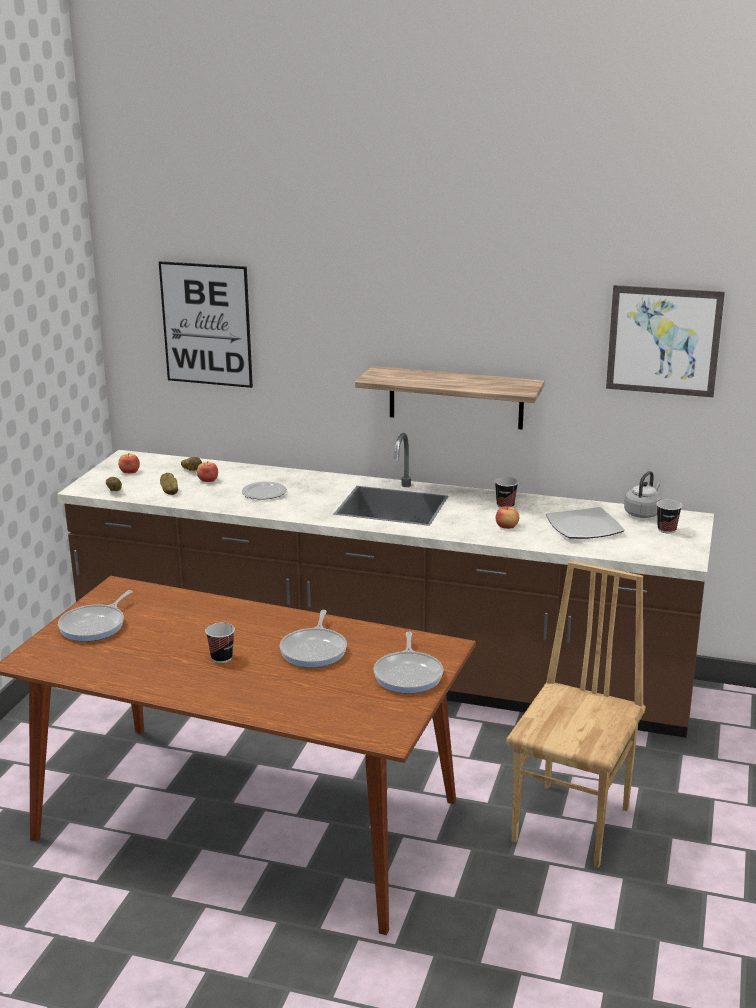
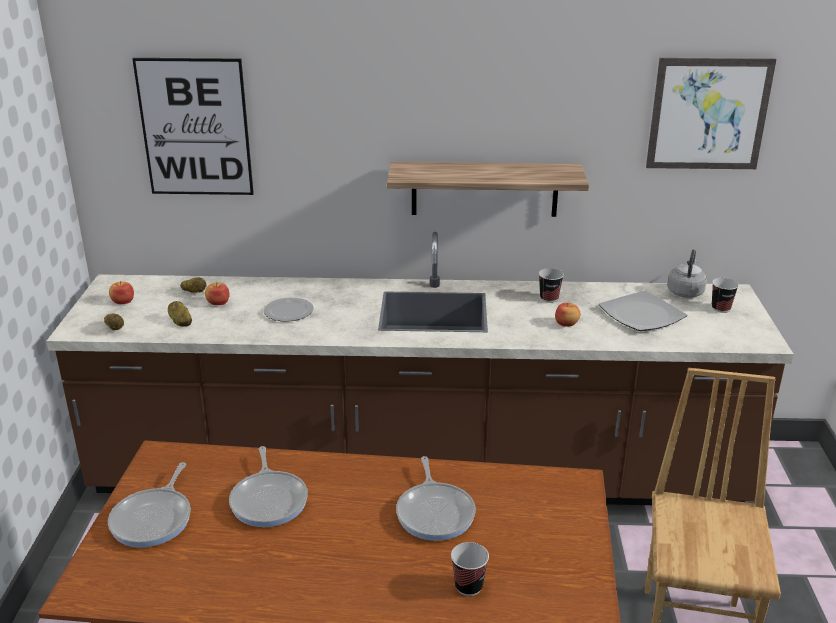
camera: 15 degrees left, 5 degrees up
(221, 658) = (332, 543): cup -> cup (468, 586)
(409, 674) = (559, 530): frying pan -> frying pan (269, 500)

